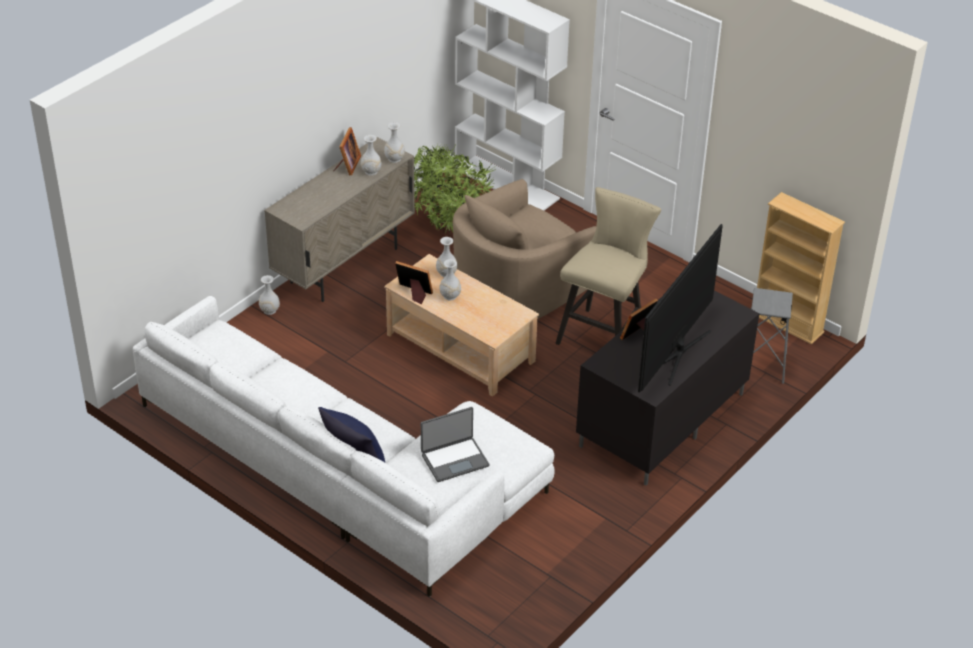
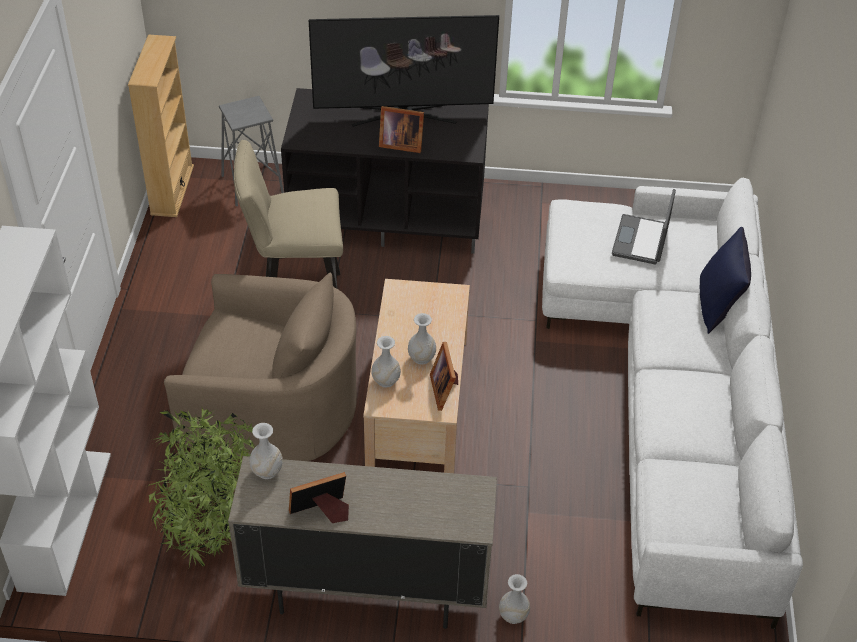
camera: 125 degrees left, 5 degrees up
(371, 171) = (315, 479): white vase -> none
(454, 459) = (641, 241): laptop -> laptop turned 105 degrees counterclockwise

